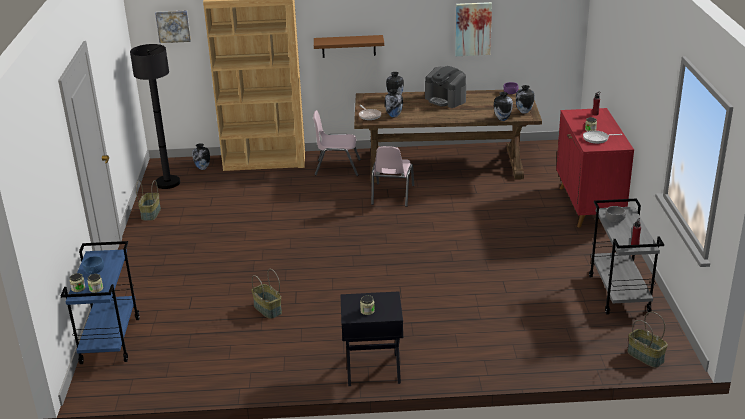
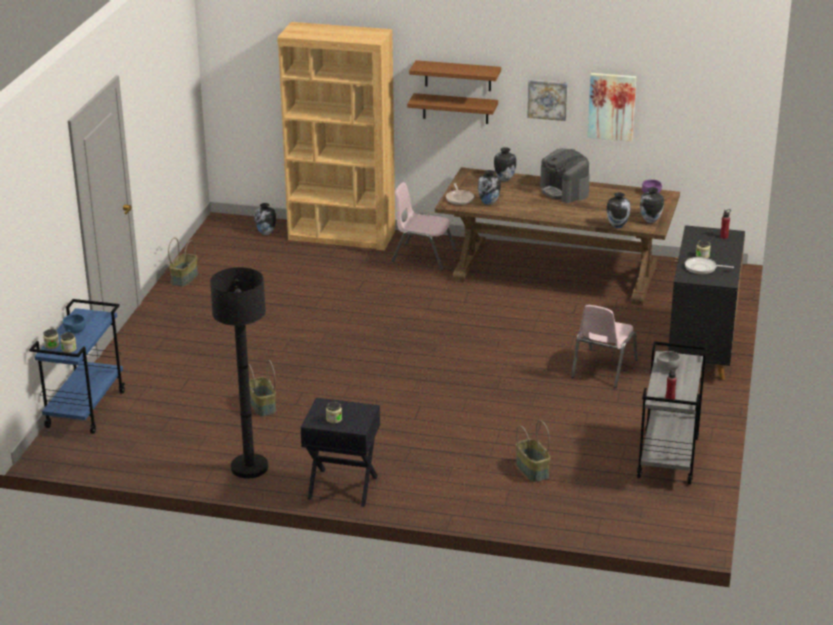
camera: 15 degrees right, 0 degrees up
(167, 183) = (218, 245): black floor lamp -> black floor lamp (249, 467)
(173, 26) = (249, 59): picture -> picture (547, 99)
(349, 19) = (458, 76): none -> brown shelf
(392, 195) = (470, 300): pink chair -> pink chair (603, 368)
(588, 206) = (701, 351): red cabinet -> black cabinet
(646, 356) = (652, 530): basket -> basket (533, 470)

